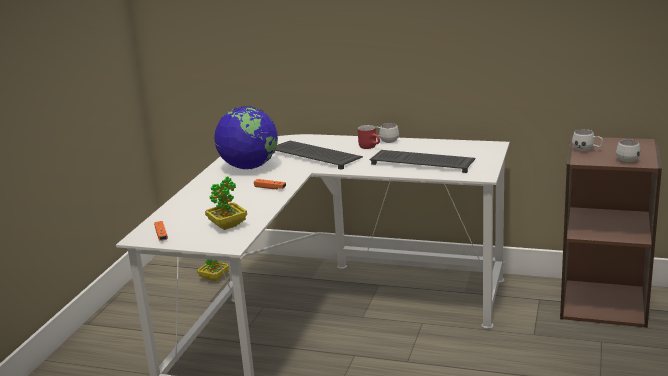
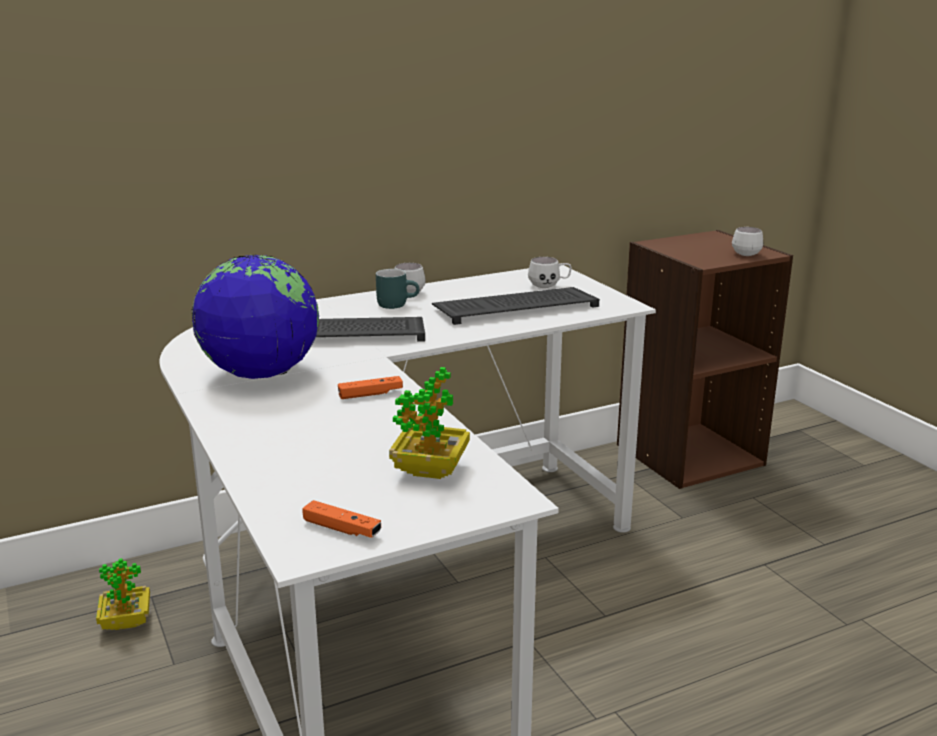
camera: 45 degrees left, 0 degrees up
(370, 146) = (397, 304): red mug -> turquoise mug
(587, 150) = (683, 252): white mug -> white mug (549, 285)

